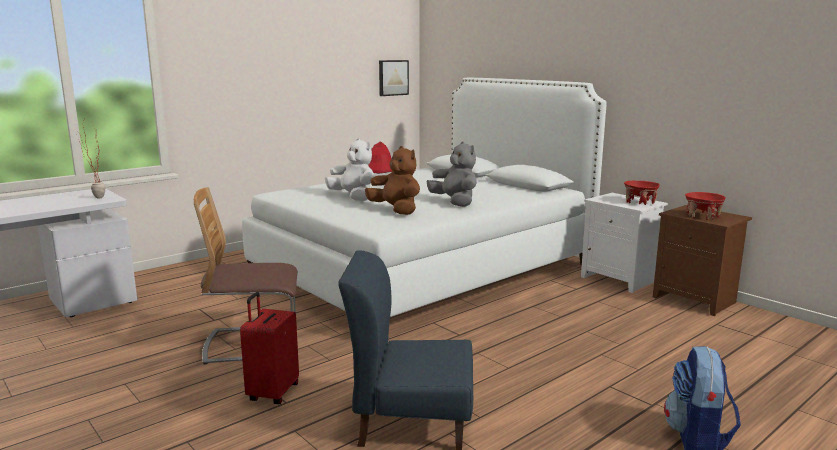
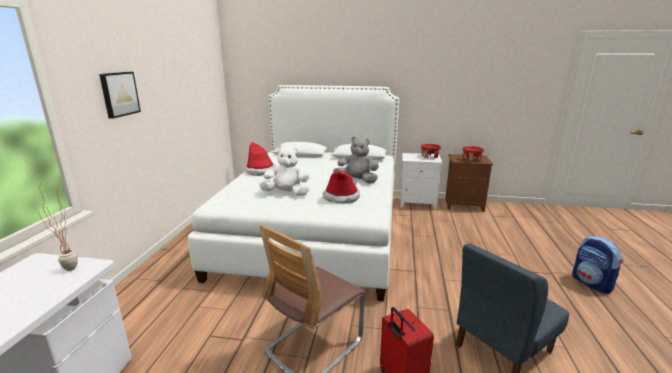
camera: 40 degrees left, 5 degrees up
(392, 77) = (213, 87): picture -> picture (119, 94)
(396, 210) = (341, 197): brown plush toy -> hat

